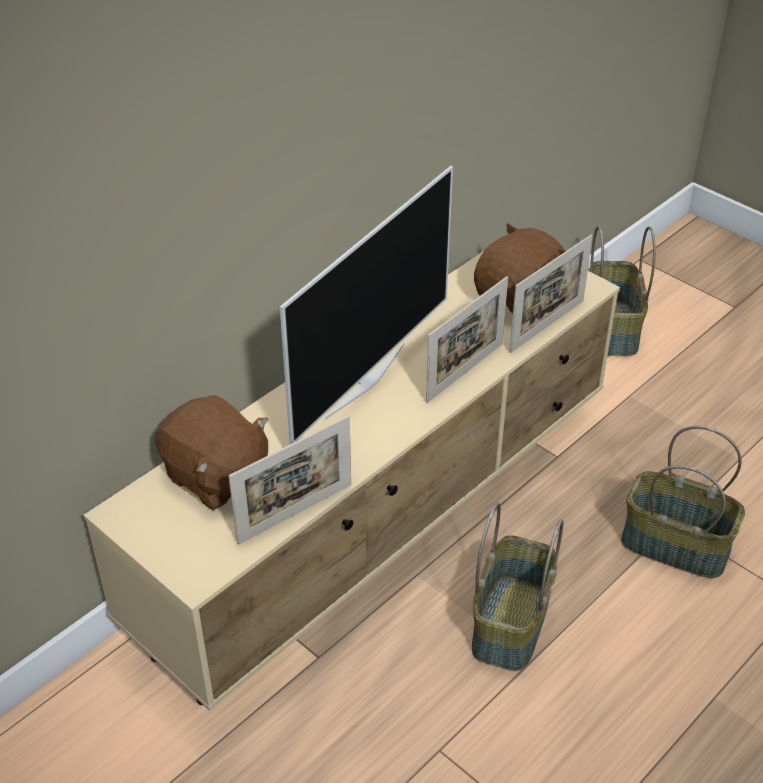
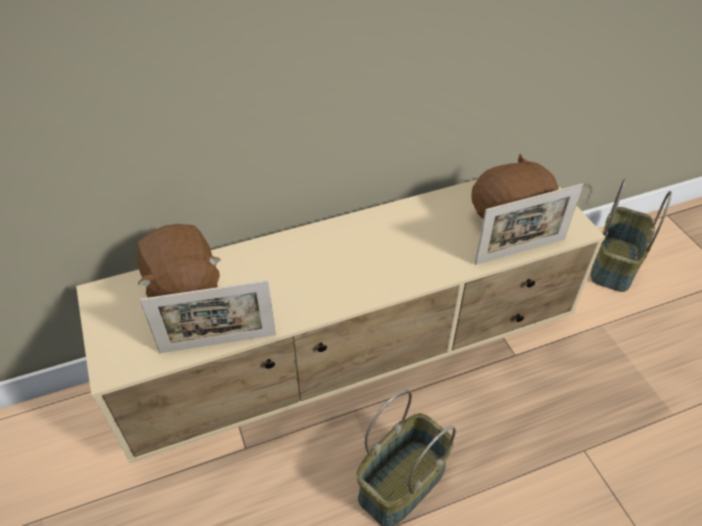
camera: 25 degrees right, 5 degrees up
(363, 380) = (342, 248): television -> none
(465, 372) = (426, 269): picture frame -> none
(673, 546) = (574, 471): basket -> none

